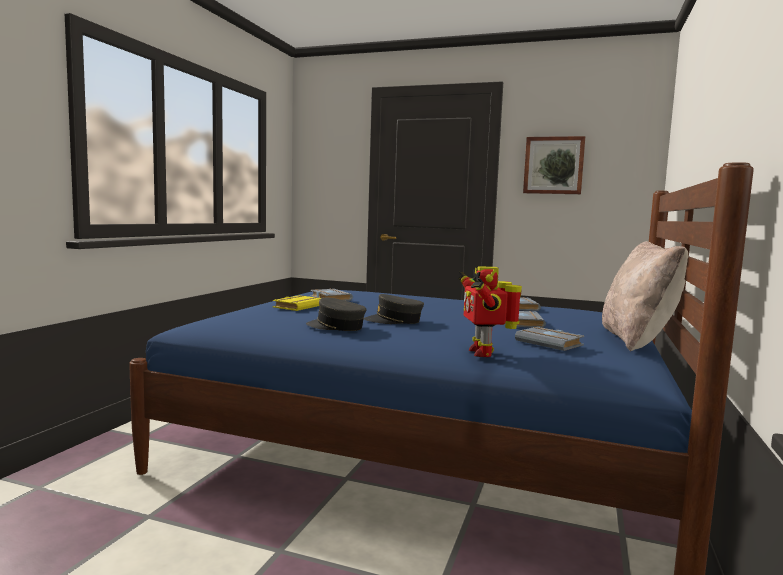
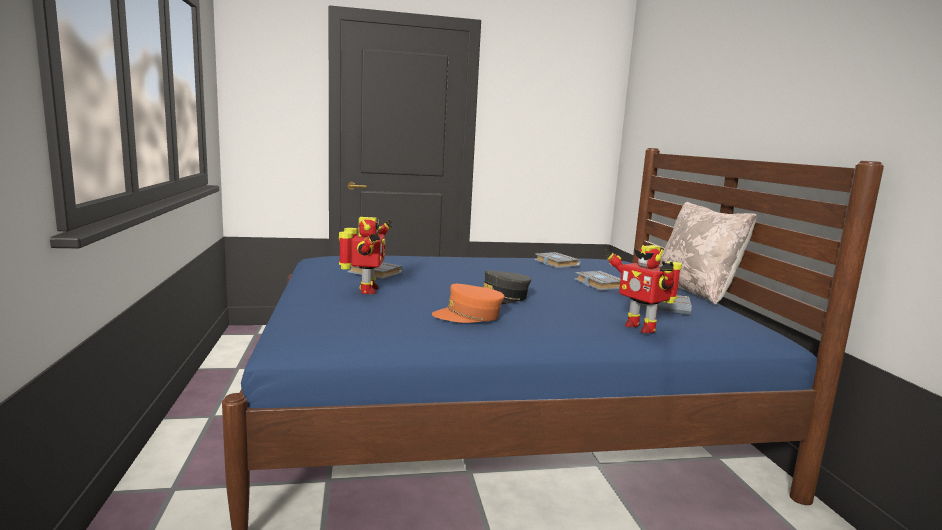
camera: 30 degrees left, 5 degrees up
(297, 306) = (366, 290): yellow book -> toy robot
(336, 327) = (468, 316): grey cap -> orange cap
(553, 165) = (530, 113): picture -> none

